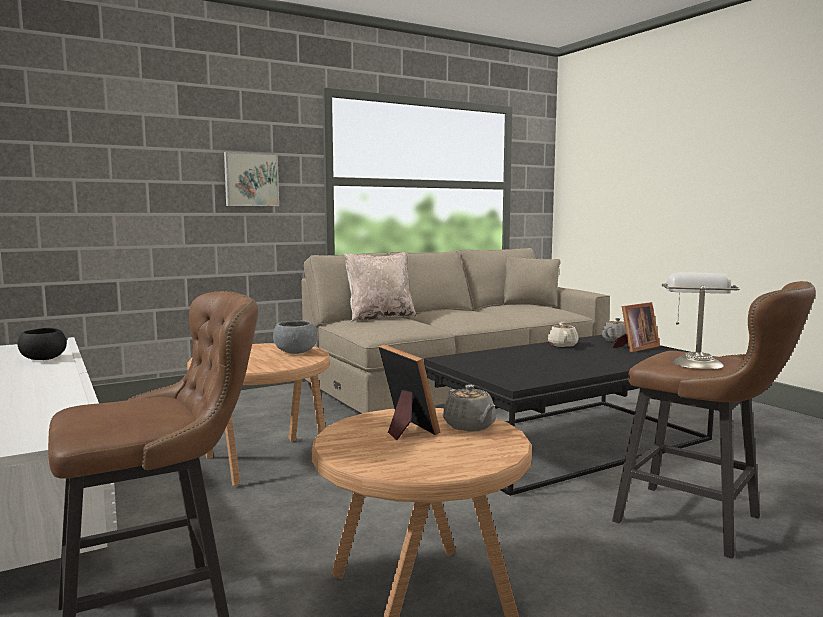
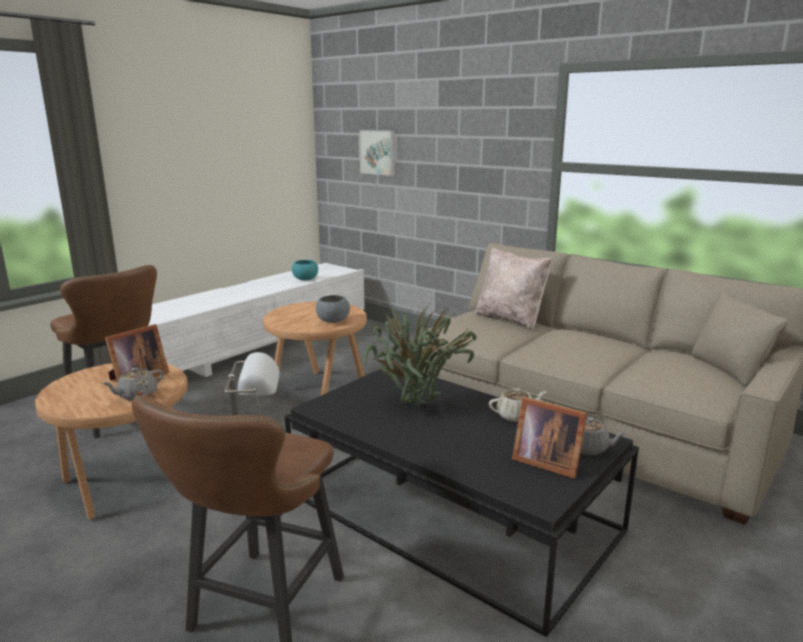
camera: 70 degrees right, 10 degrees up
(43, 359) = (305, 279): black bowl -> turquoise bowl
(251, 179) = (485, 163): picture -> picture (378, 152)
(540, 361) = (416, 410): none -> potted plant

